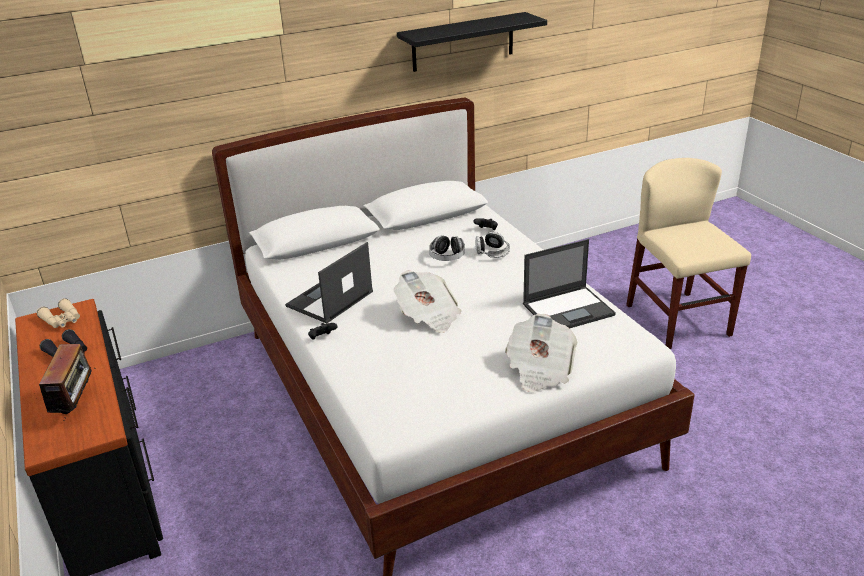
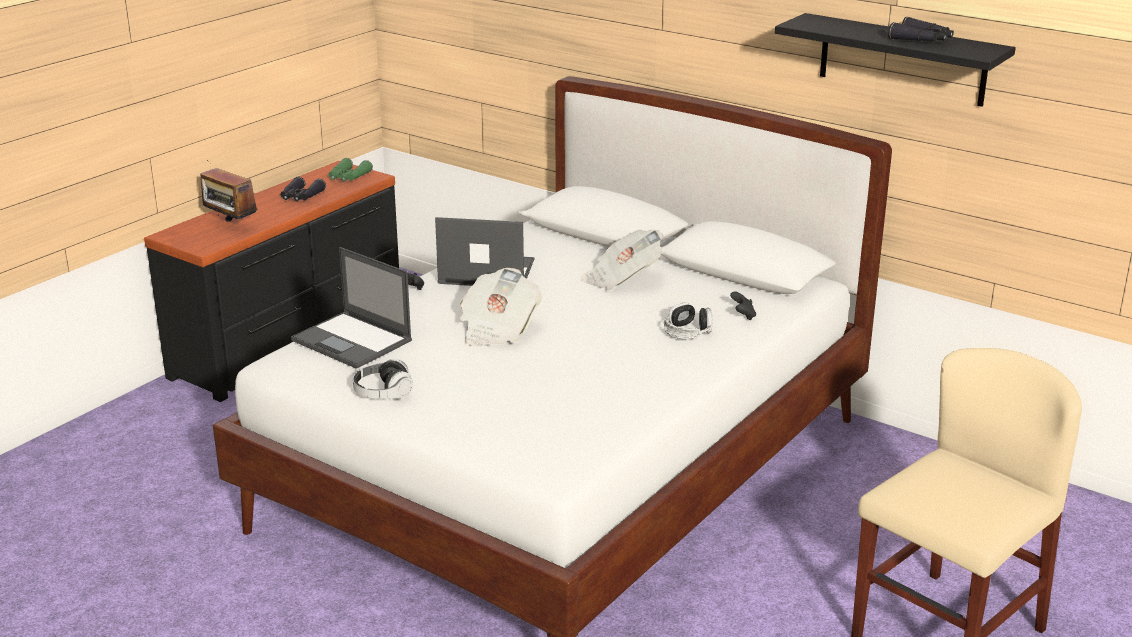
camera: 60 degrees right, 5 degrees down
(62, 320) = (348, 177): beige binoculars -> green binoculars
(76, 405) = (231, 226): radio -> radio turned 75 degrees clockwise
(447, 257) = (645, 309): headphones -> headphones (383, 393)
(490, 22) = (922, 40): none -> black binoculars
(539, 369) = (443, 417): newspaper -> newspaper (621, 279)
(569, 309) = (594, 409): laptop -> laptop (353, 341)

